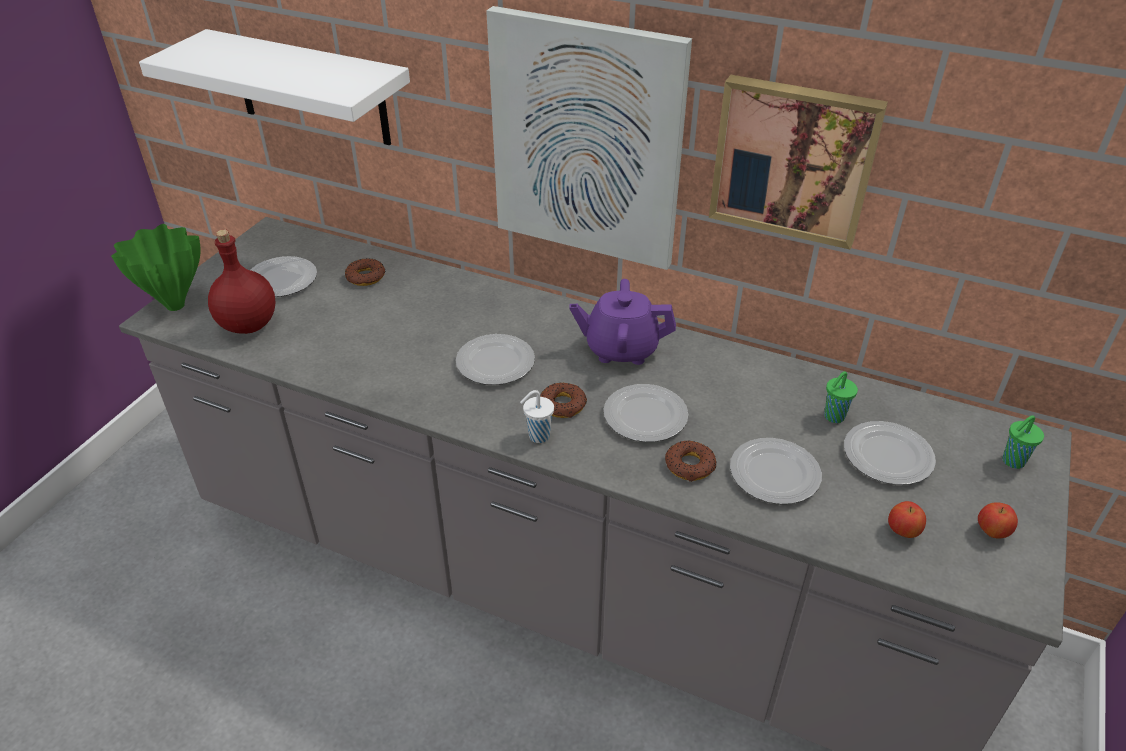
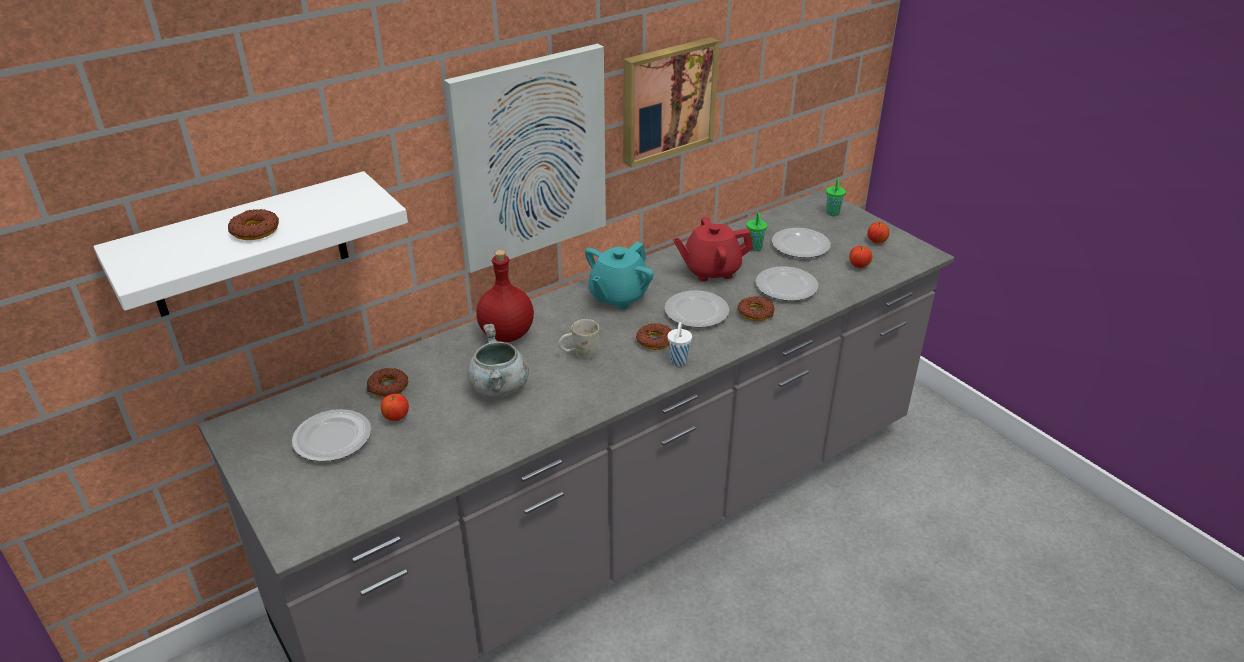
camera: 60 degrees left, 5 degrees down
(175, 304) = (289, 521): green vase -> none
(247, 325) = (383, 477): red bottle -> red bottle (507, 335)
(264, 66) = (255, 231): none -> donut
(327, 298) = (396, 418): none -> apple
(407, 335) = (499, 387): none -> grey cooking pot
(495, 362) = (579, 355): plate -> white mug
(621, 349) = (618, 296): purple teapot -> turquoise teapot
(743, 398) = (711, 270): none -> red teapot

